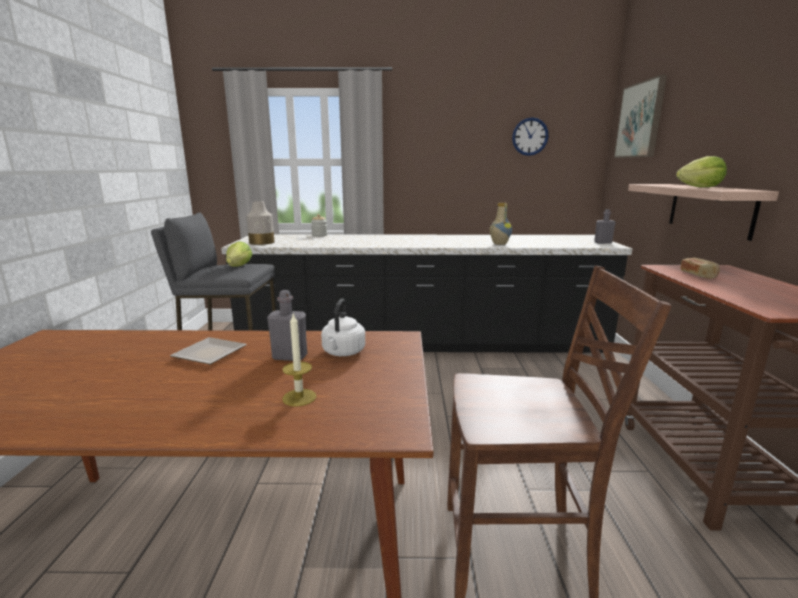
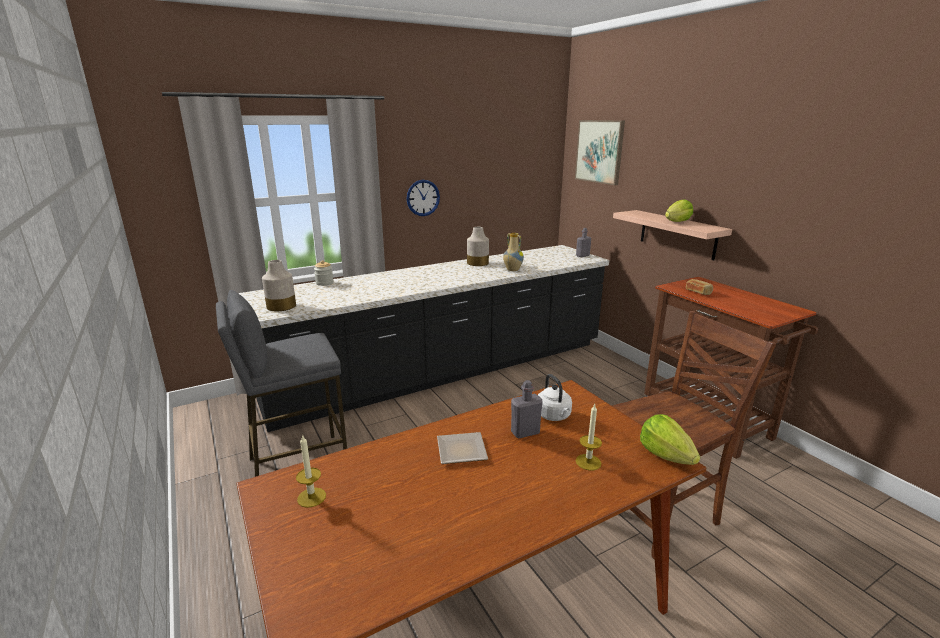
camera: 30 degrees left, 5 degrees up
(54, 350) = (311, 497): none -> candle
(239, 266) = (300, 344): lettuce -> lettuce (665, 455)
(473, 237) = (477, 263): none -> beige vase
(530, 136) = (505, 160): wall clock -> wall clock (423, 198)

